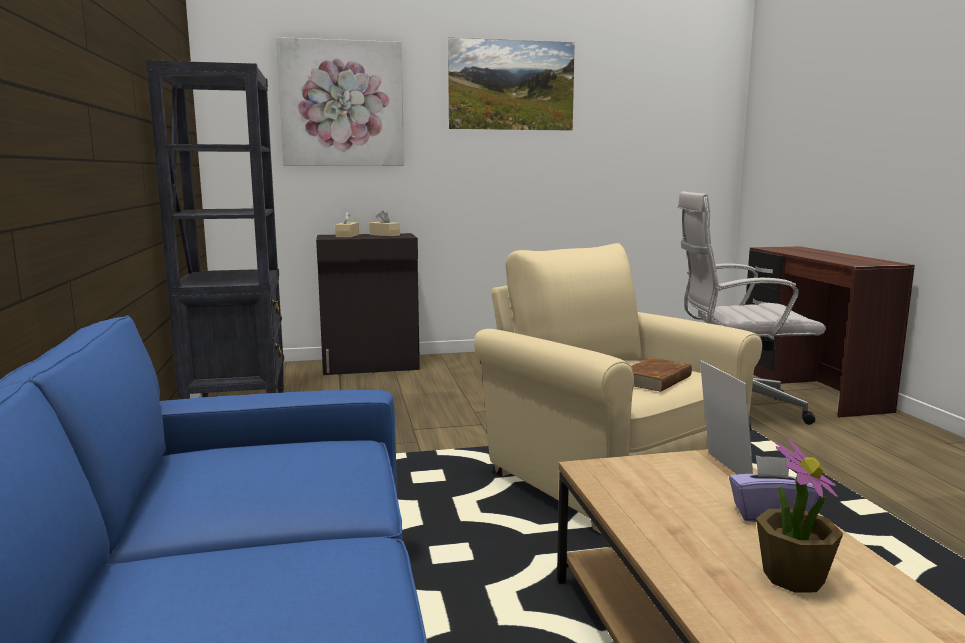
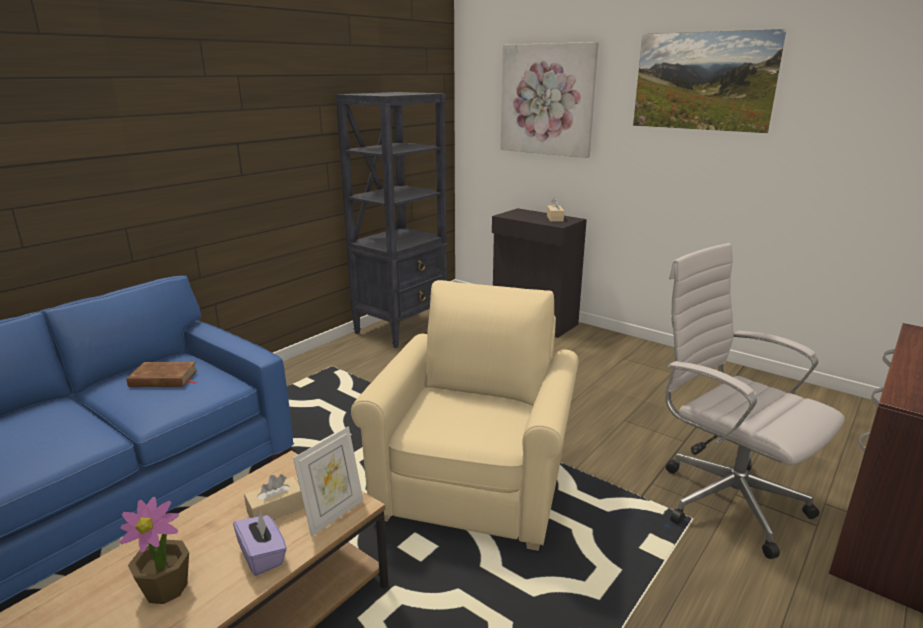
camera: 50 degrees right, 10 degrees up
(347, 236) = (526, 214): beige tissue box -> beige tissue box (276, 509)
(656, 380) = (471, 427): brown book -> brown book (164, 379)

